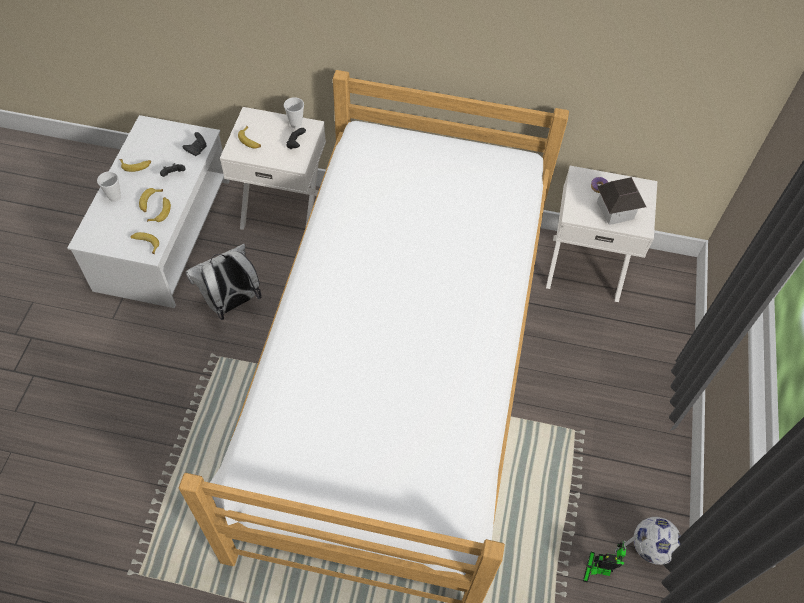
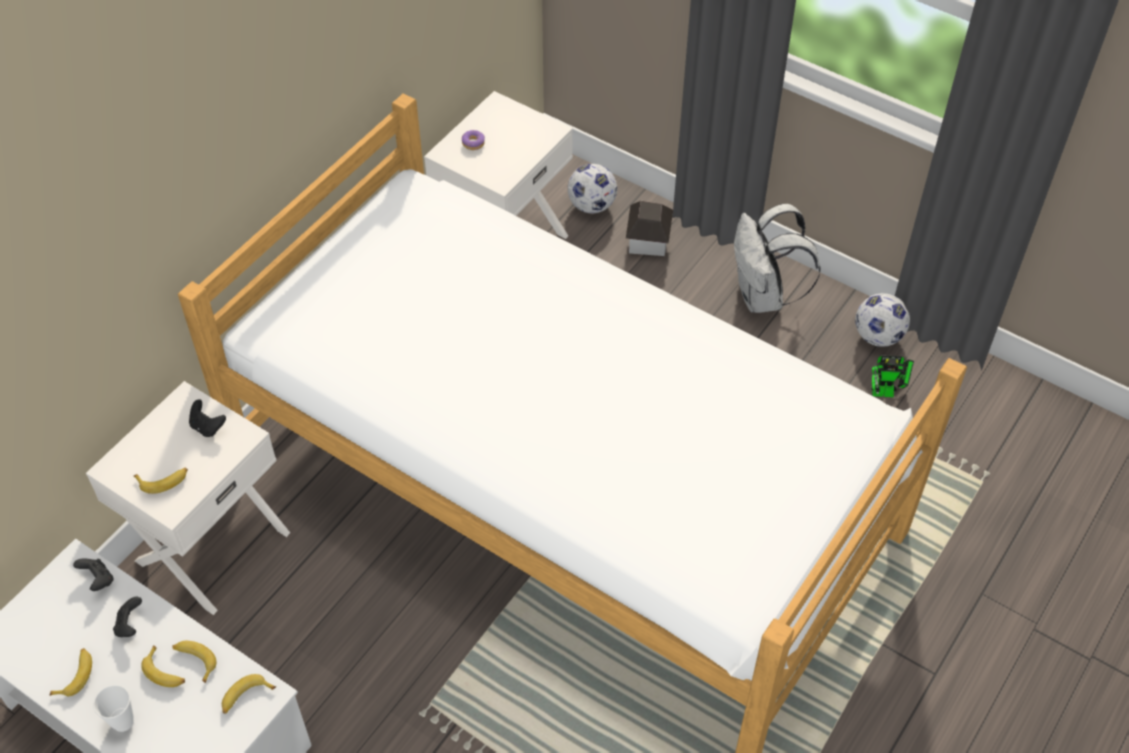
camera: 65 degrees left, 5 degrees down
(232, 303) = (345, 663): white backpack -> white backpack (763, 297)
(296, 124) = (167, 415): cup -> none
(597, 569) = (886, 392): toy robot -> toy robot turned 120 degrees counterclockwise
(616, 210) = (516, 142): toy house -> toy house (648, 242)
(655, 307) = (592, 206): none -> football

